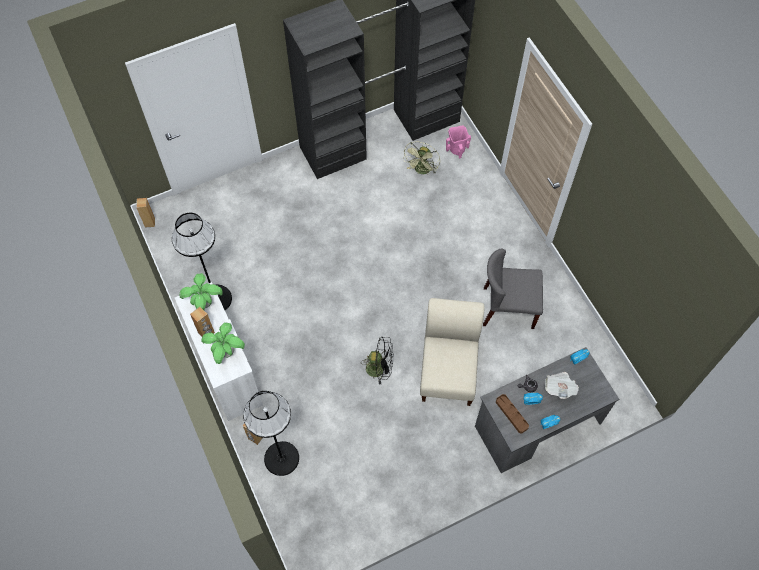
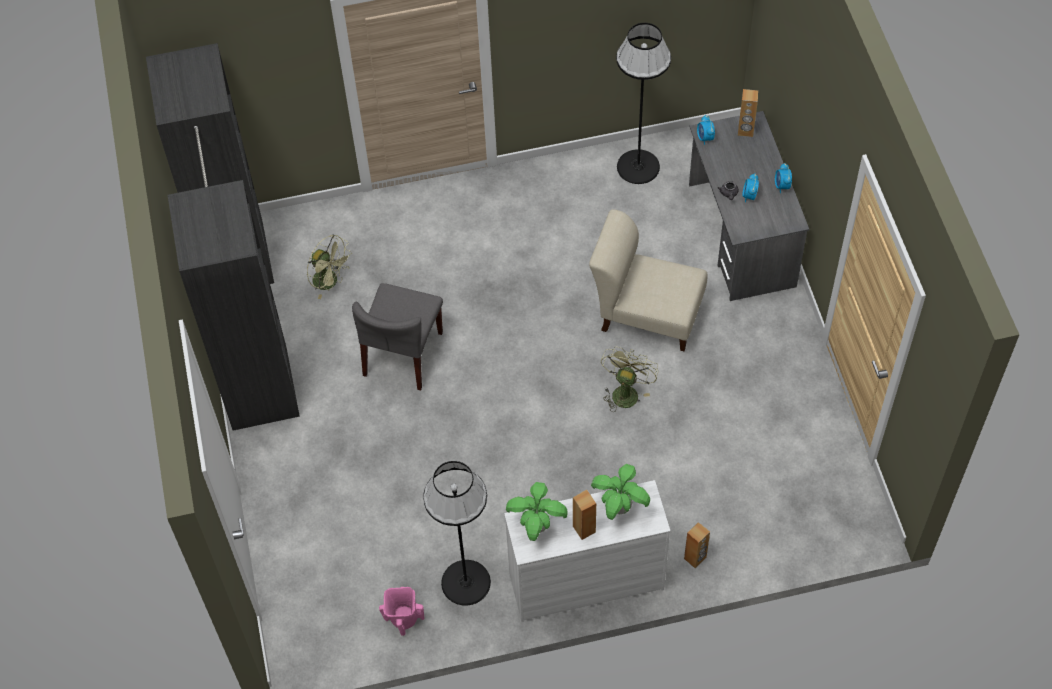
camera: 75 degrees left, 5 degrees down
(149, 222) = (302, 662): brown speaker -> brown speaker (745, 131)
(281, 458) = (731, 530): black floor lamp -> black floor lamp (638, 166)
(379, 368) = (625, 391): black fan -> green fan
(457, 149) = (307, 232): pink vase -> pink vase (403, 618)
(508, 308) = (574, 229): grey chair -> grey chair (403, 354)
(511, 414) = (762, 218): brown tray -> none
(560, 388) = (737, 163): newspaper -> none

